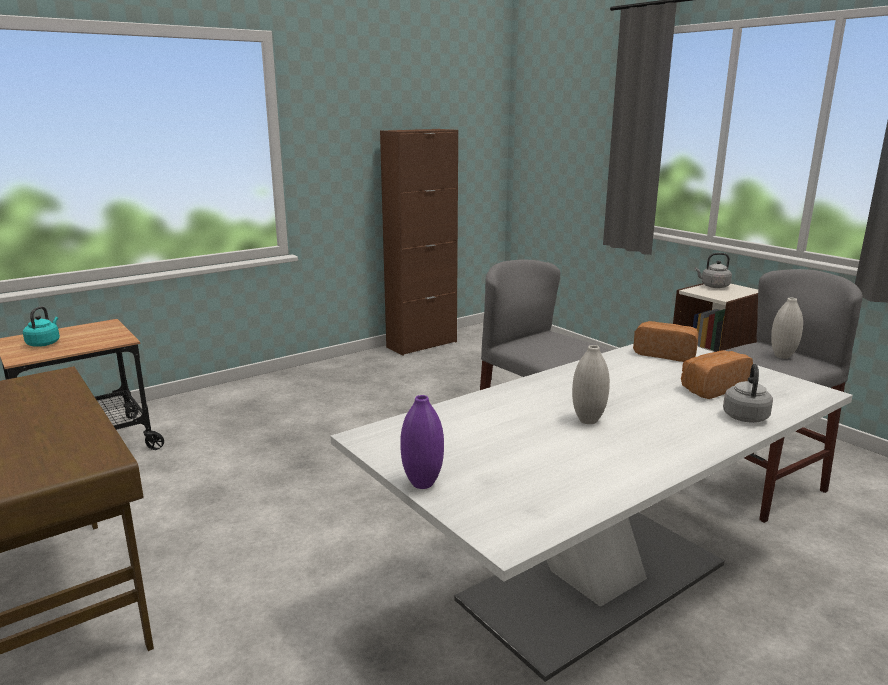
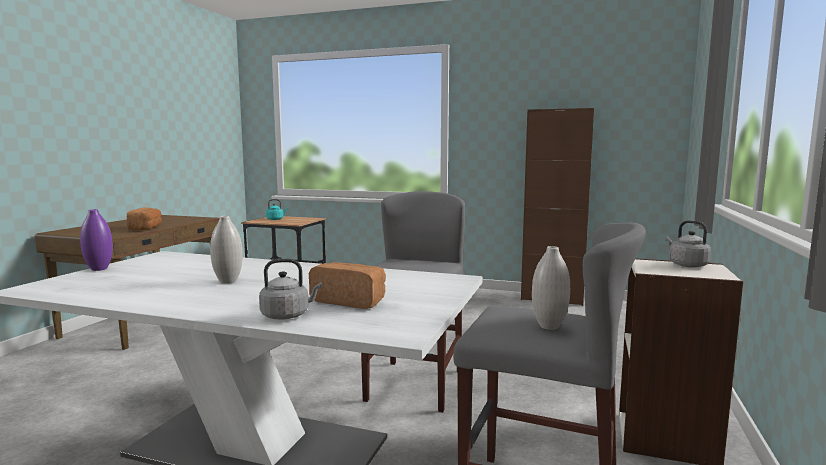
camera: 55 degrees right, 10 degrees down
(665, 354) = (425, 282): bread -> bread (146, 228)

